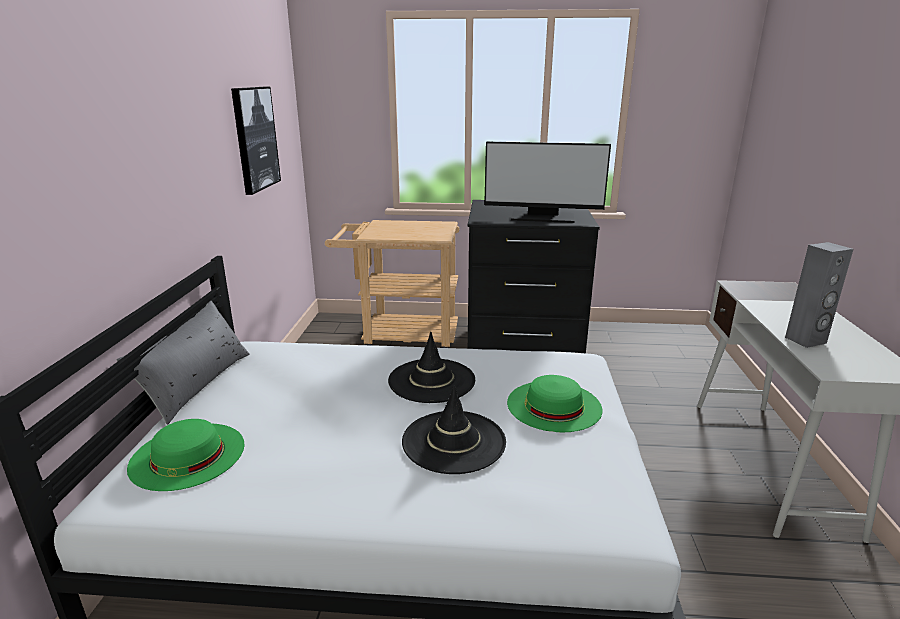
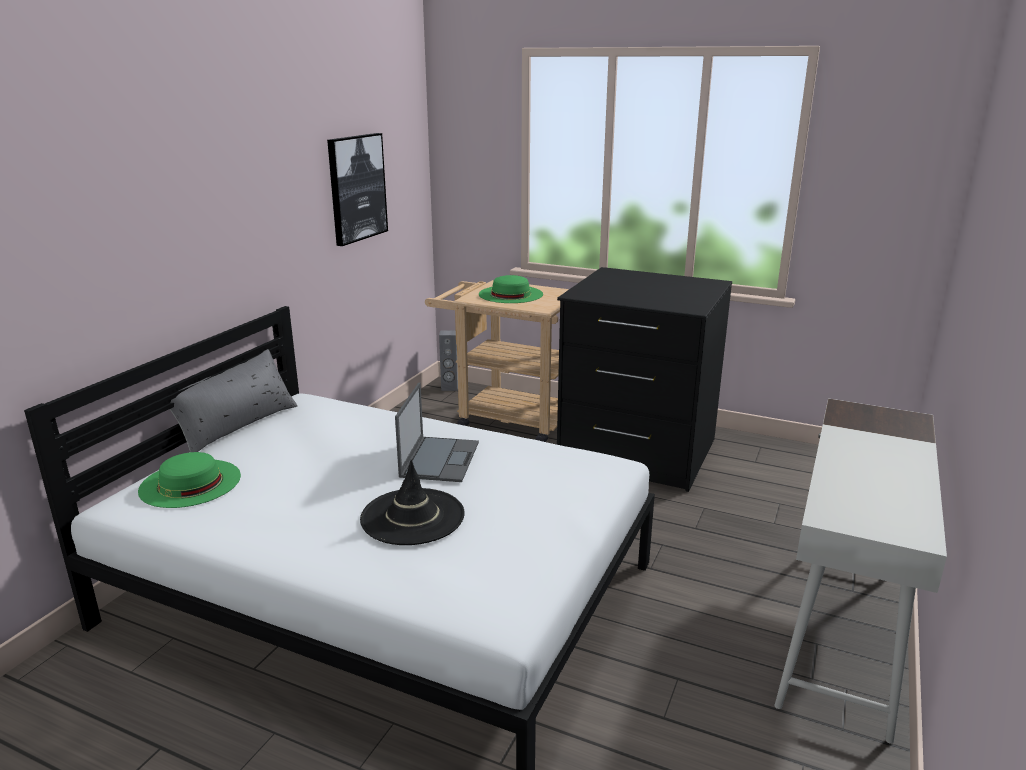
camera: 20 degrees right, 0 degrees up
(431, 381) = (440, 459): black hat -> laptop
(542, 217) = (652, 297): monitor -> none
(554, 405) = (538, 504): green hat -> green hat (510, 294)
(806, 340) = (844, 482): grey speaker -> grey speaker (449, 387)

